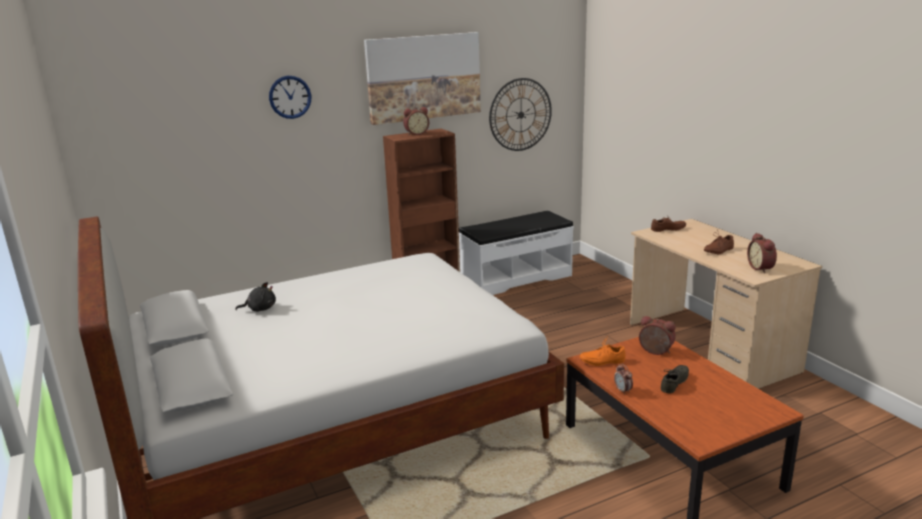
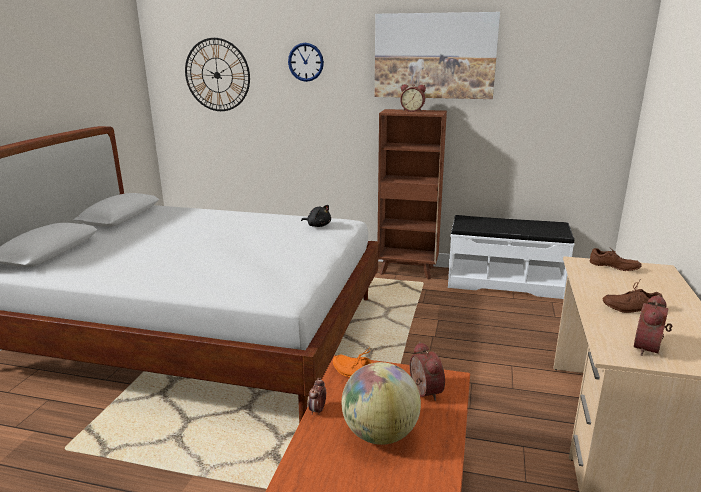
camera: 40 degrees right, 0 degrees up
(260, 309) = (175, 222): black plush toy -> black plush toy (318, 225)
(520, 114) = (546, 109): wall clock -> wall clock (217, 75)
(676, 383) = (380, 434): grey shoe -> globe

